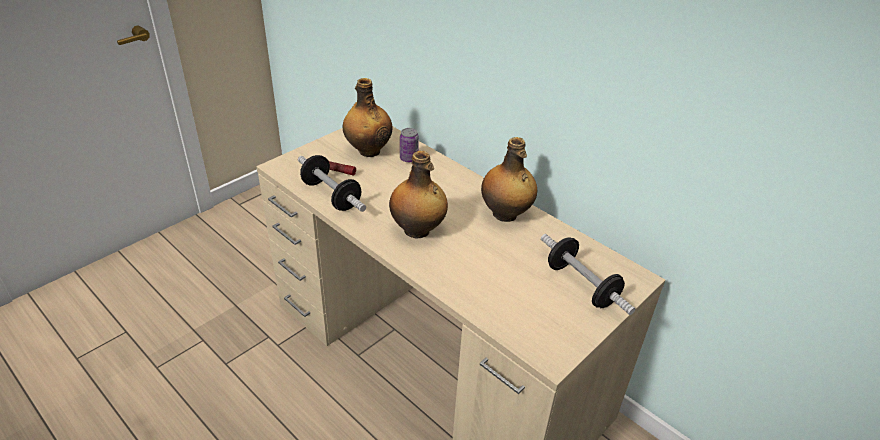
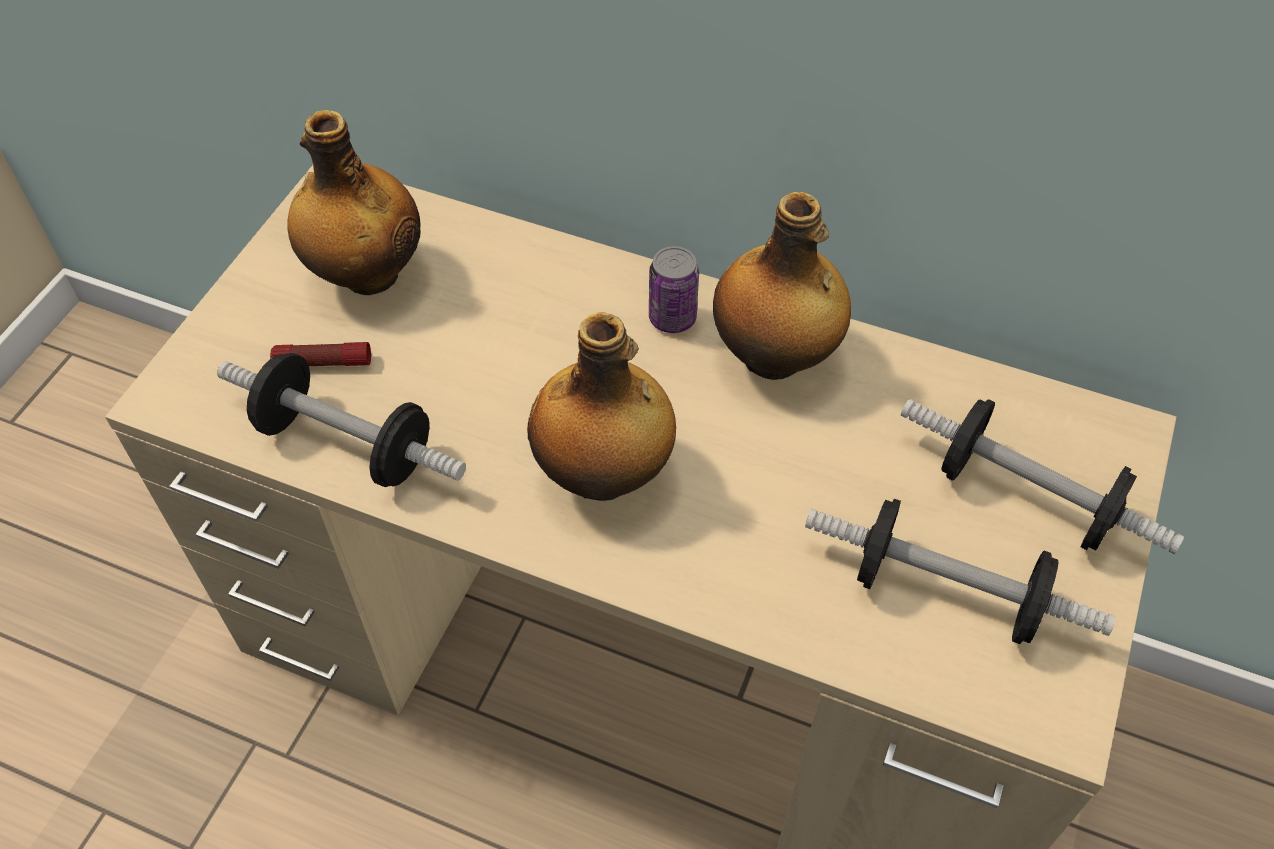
camera: 20 degrees left, 15 degrees up
(409, 158) = (476, 267): can -> can (672, 318)
(529, 304) = (946, 593): none -> dumbbell

